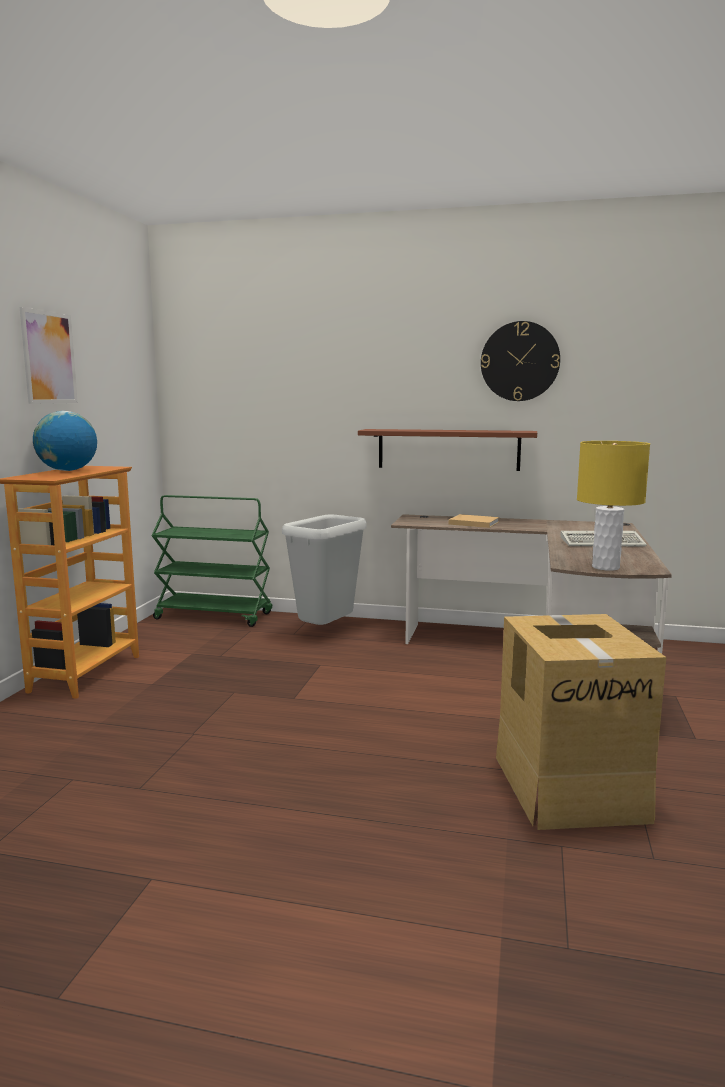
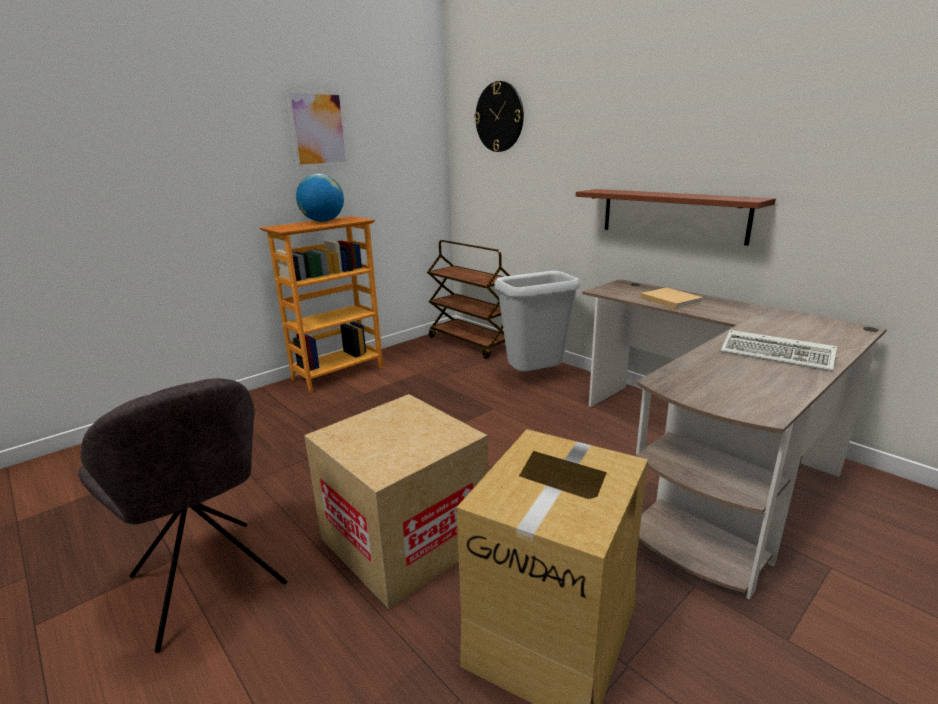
camera: 35 degrees right, 10 degrees up
(215, 616) = (471, 343): green cart -> brown cart
(232, 878) = (209, 584): none -> grey chair
(379, 777) = (404, 539): none -> cardboard box
(520, 361) = (765, 109): wall clock -> wall clock (499, 117)
(606, 567) = (706, 396): yellow table lamp -> none

